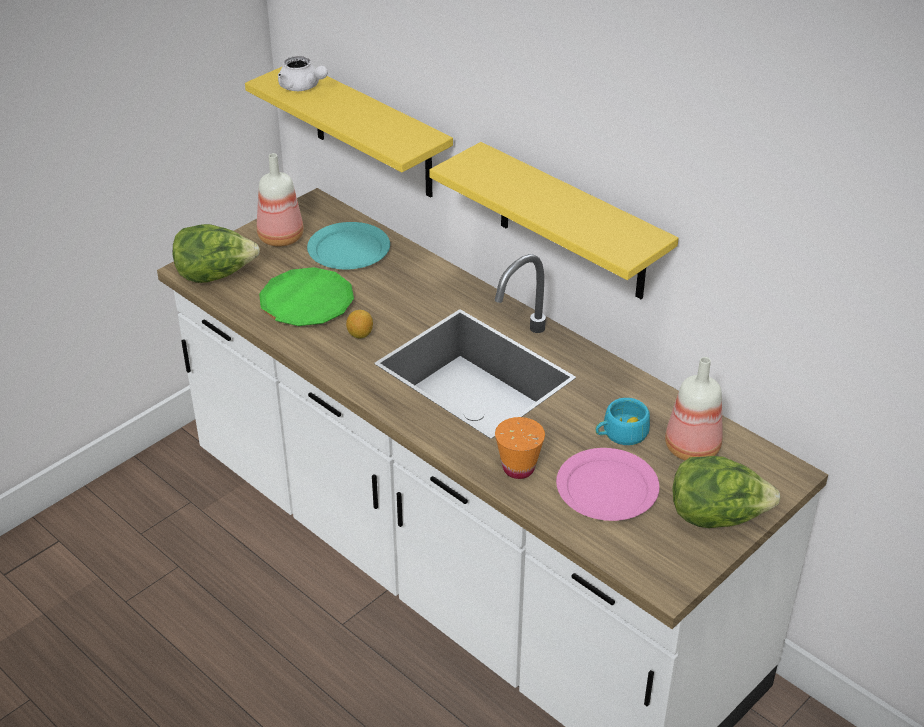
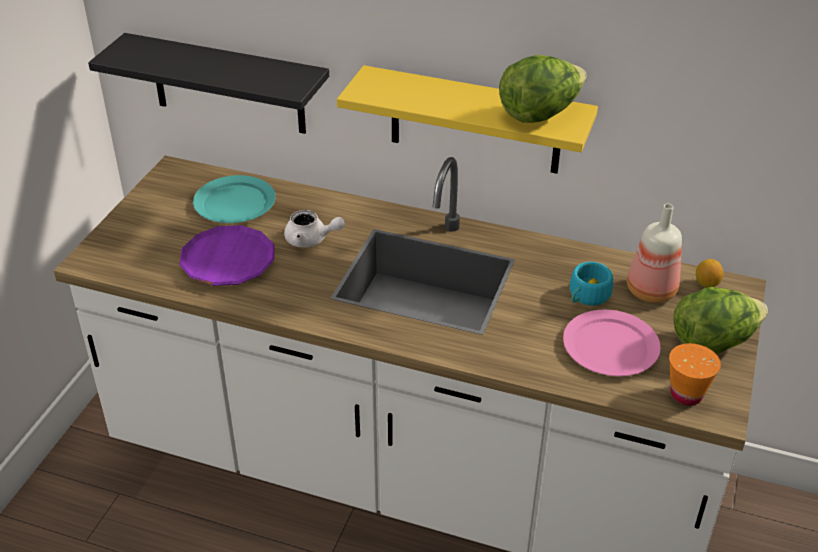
camera: 25 degrees left, 0 degrees up
(215, 275) = (119, 260): lettuce -> lettuce (540, 114)
(281, 238) = (162, 209): bottle -> none
(302, 87) = (151, 54): white teapot -> white teapot (311, 240)
(307, 303) = (228, 261): green plate -> purple plate
(360, 334) = (299, 276): lemon -> lemon (706, 284)
(372, 131) = (228, 84): yellow shelf -> black shelf
(518, 468) = (525, 353): orange cup -> orange cup (686, 394)

